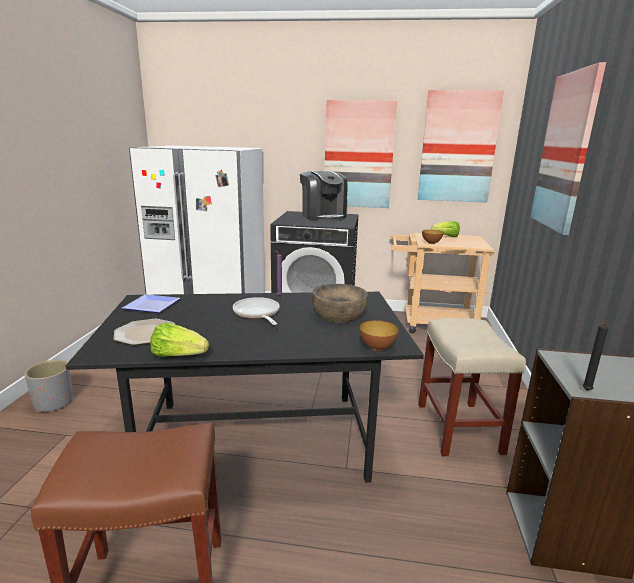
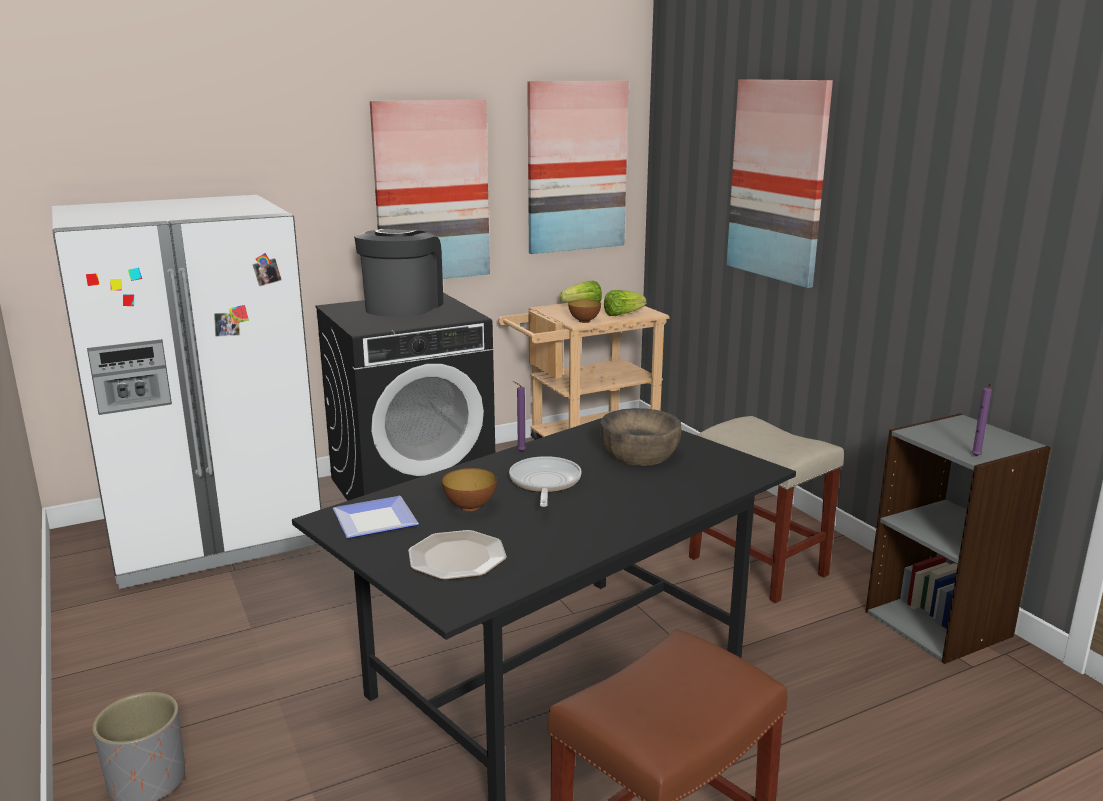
camera: 35 degrees left, 0 degrees up
(178, 355) = (562, 566): lettuce -> lettuce (622, 314)
(257, 314) = (544, 484): frying pan -> frying pan turned 60 degrees clockwise
(323, 217) = (402, 307): coffee machine -> coffee machine turned 105 degrees counterclockwise
(377, 348) = (746, 479): bowl -> bowl (470, 507)
(585, 391) = (976, 457): black candle -> purple candle

